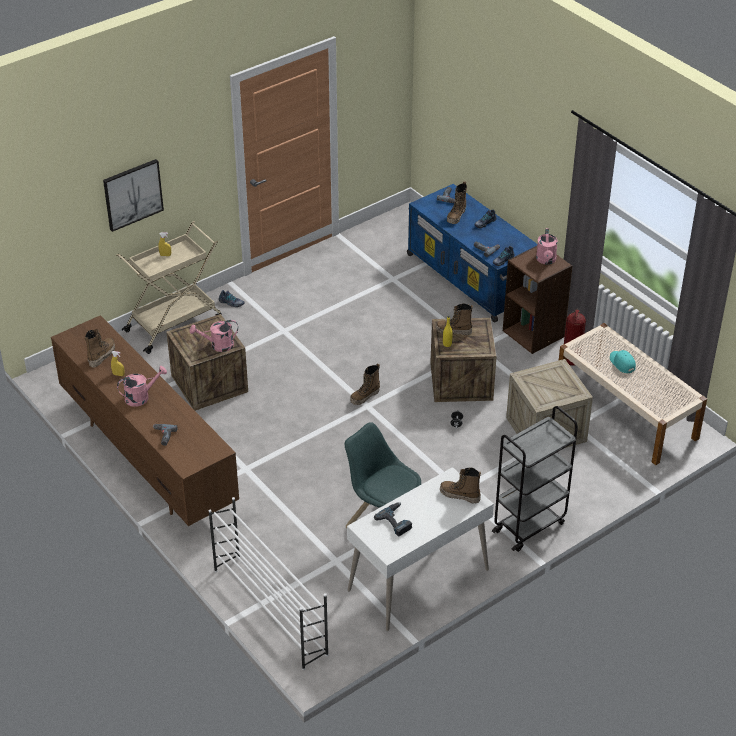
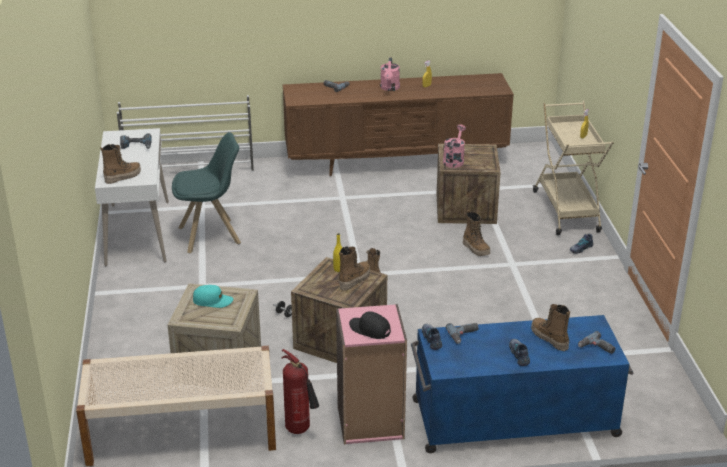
camera: 120 degrees right, 10 degrees down
(101, 355) = (457, 85): boot -> boot (476, 249)
(132, 194) = (603, 57): picture -> none
(529, 528) = (117, 303): grey cart -> none
(534, 333) = (370, 422): brown bookcase -> pink bookcase
(546, 260) = (370, 329): pink watering can -> black cap
(622, 363) = (195, 375): turquoise cap -> turquoise cap (213, 301)

